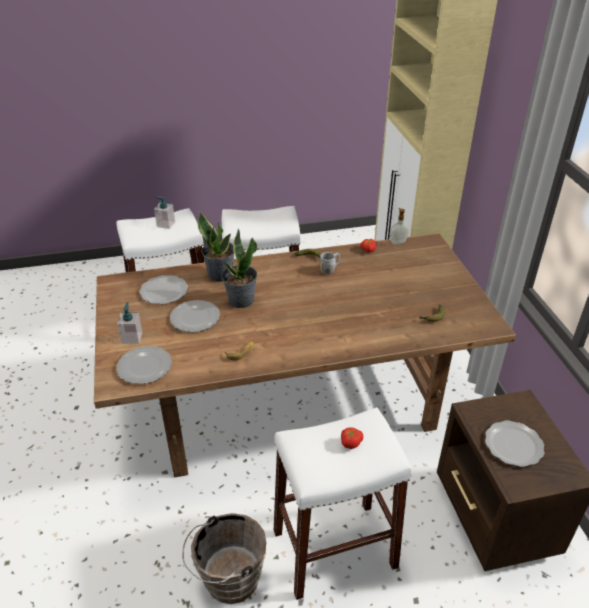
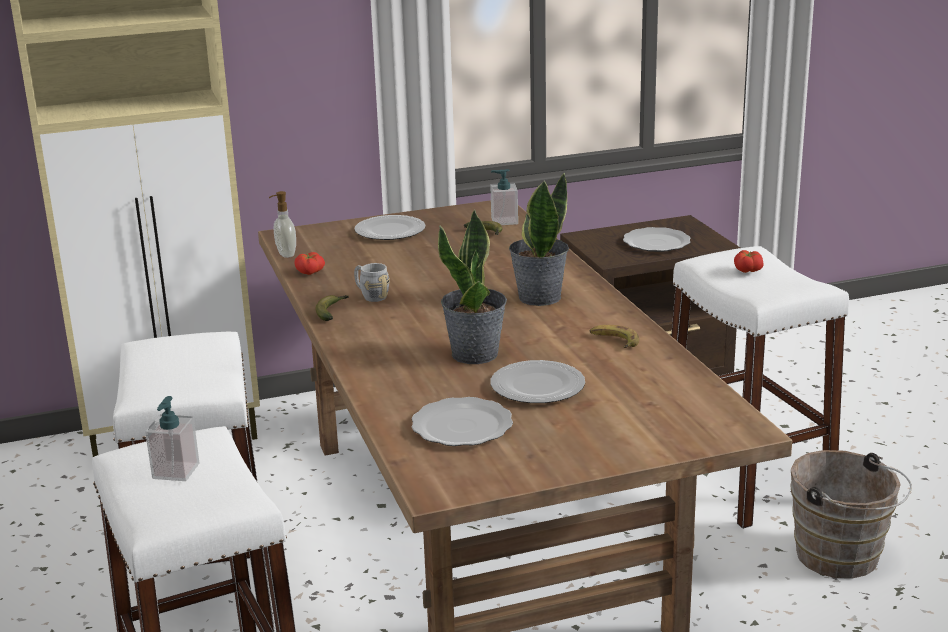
camera: 95 degrees left, 15 degrees down
(132, 338) = (616, 434): soap dispenser -> soap dispenser (504, 221)
(145, 366) = (685, 409): plate -> plate (390, 231)
(220, 274) = (395, 380): potted plant -> potted plant (538, 297)

